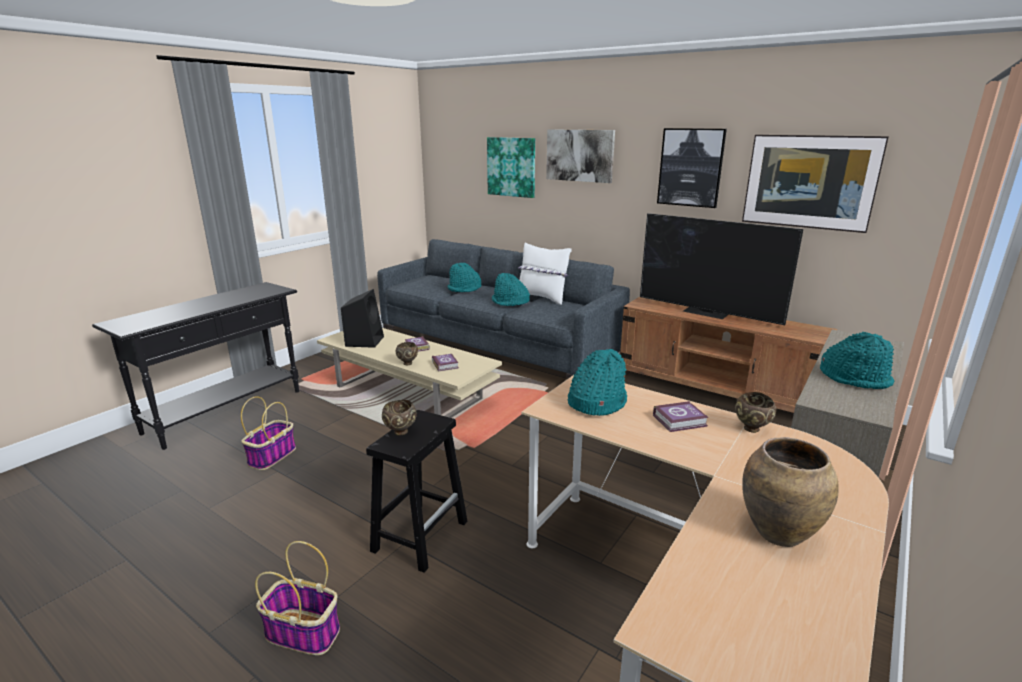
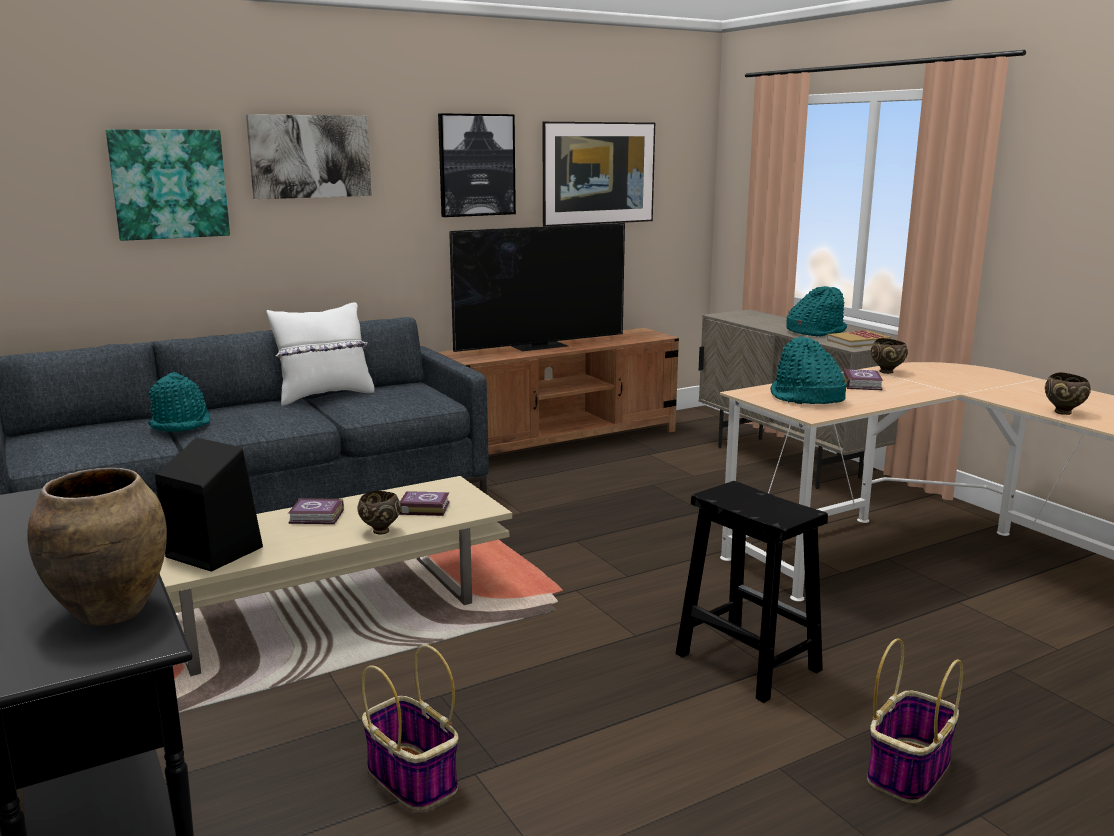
camera: 65 degrees left, 5 degrees down
(400, 432) = (752, 509): brown bowl -> brown bowl (1064, 413)
(510, 302) = (311, 411): turquoise hat -> none
(779, 534) = (1044, 396): brown vase -> brown vase (112, 612)
(849, 401) = (858, 341): none -> book

